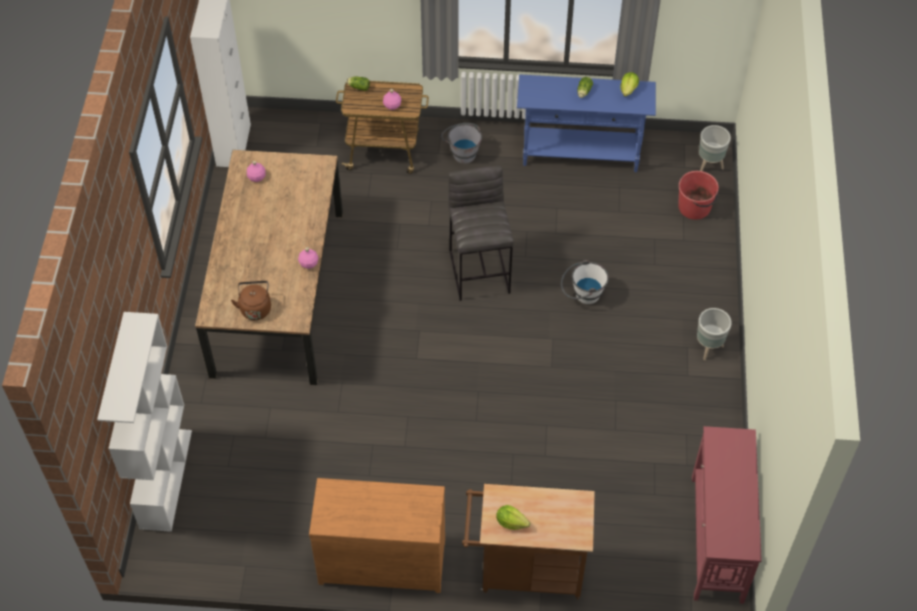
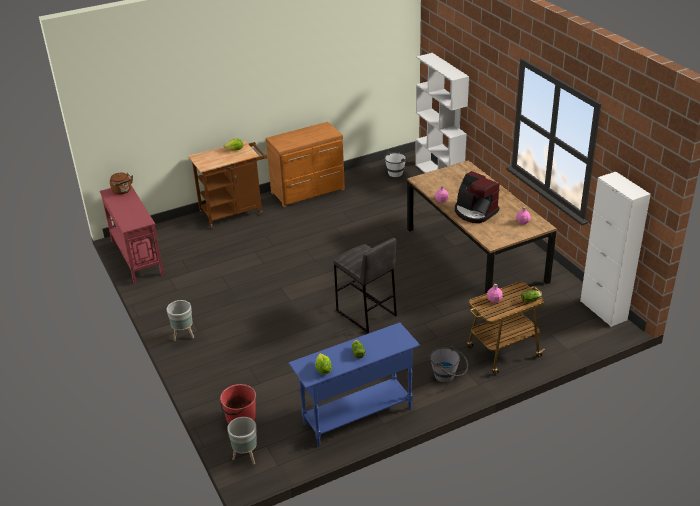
camera: 150 degrees right, 20 degrees down
(255, 308) = (446, 175): brown kettle -> brown kettle (122, 191)
(291, 222) = (475, 212): none -> coffee machine
(582, 295) = (287, 329): white bucket -> white bucket (397, 172)

